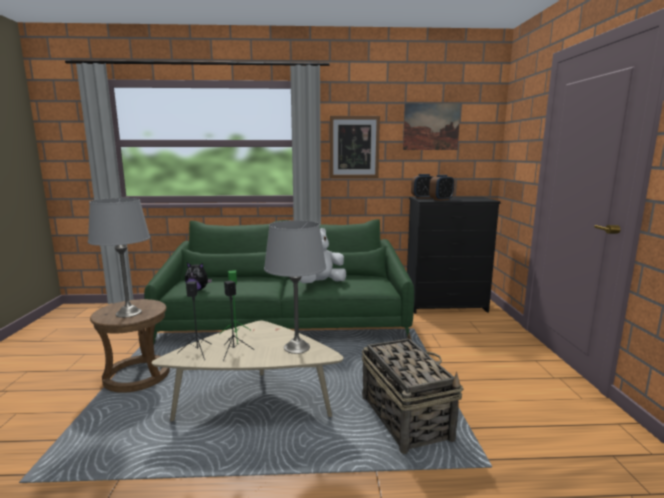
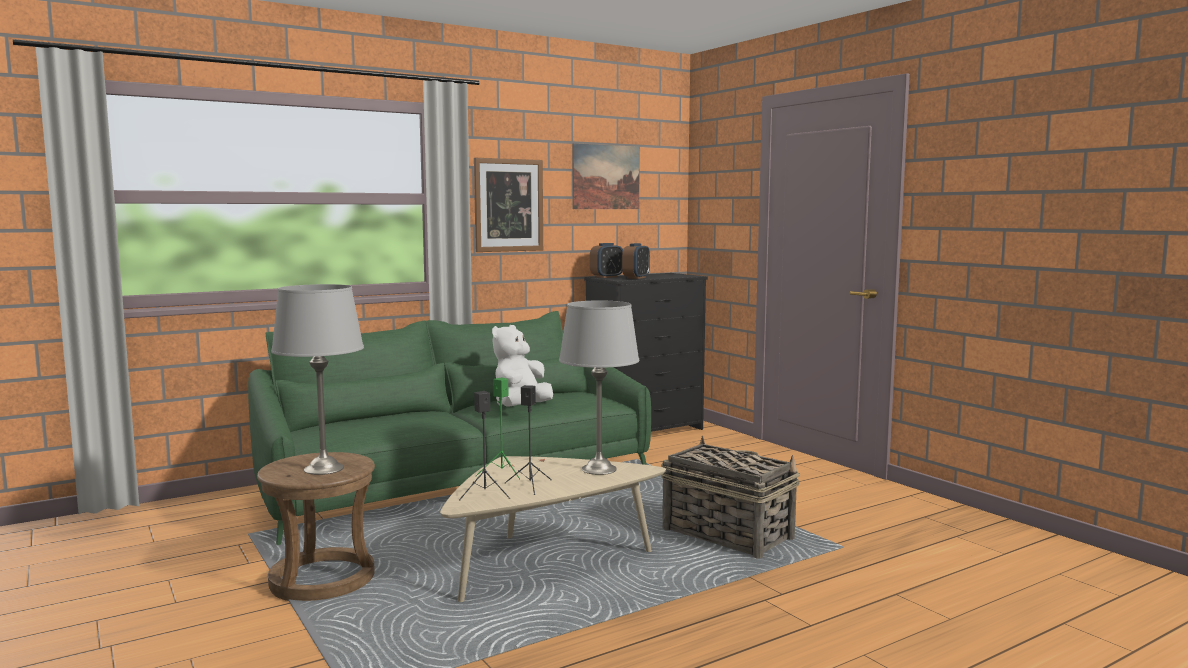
camera: 30 degrees left, 5 degrees down
(198, 289) = (347, 438): plush toy -> none

